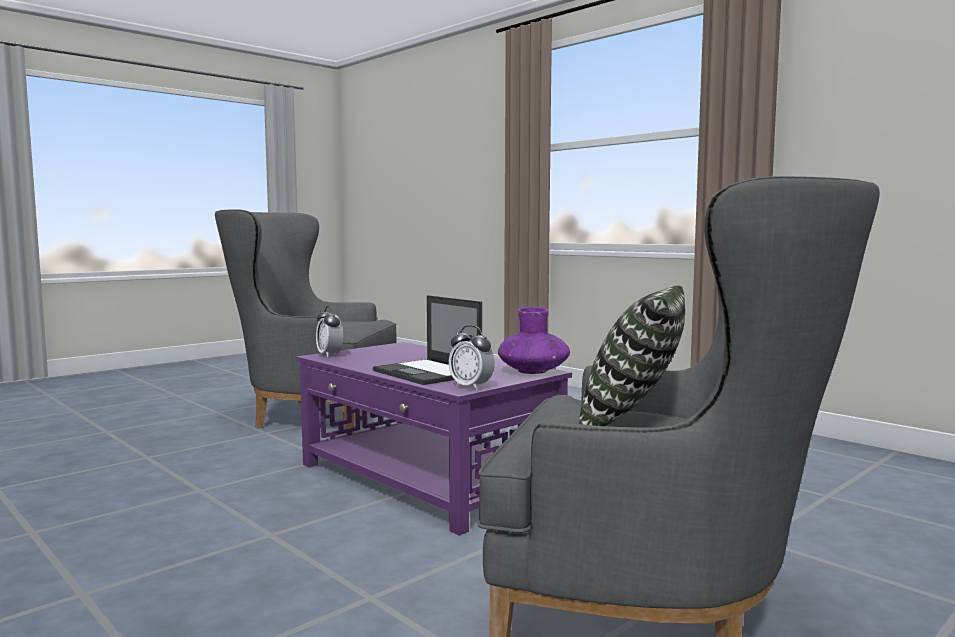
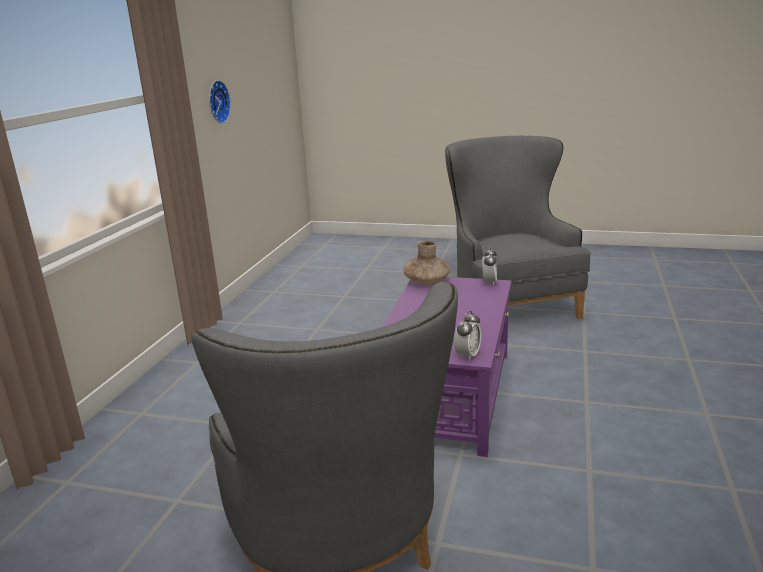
camera: 120 degrees left, 15 degrees up
(428, 373) = (473, 302): laptop -> none
(533, 371) = (426, 281): purple vase -> brown vase
(633, 425) = (518, 239): pillow -> none
(908, 135) = (216, 102): none -> wall clock

